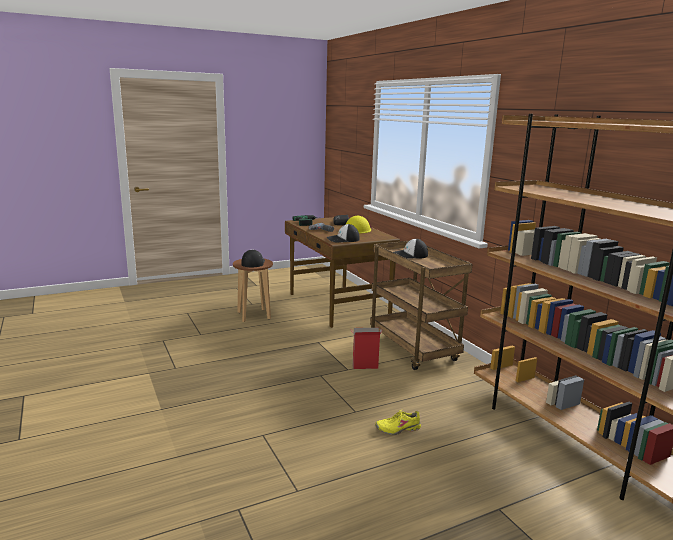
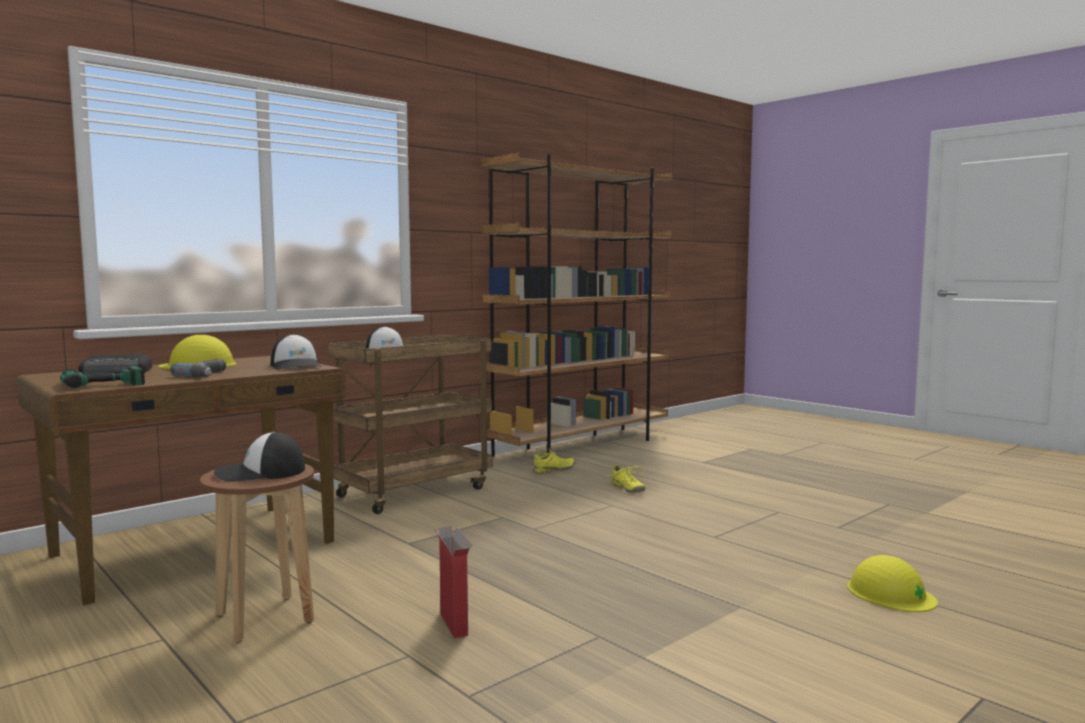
camera: 105 degrees left, 10 degrees down
(118, 468) = (890, 593): none -> yellow hard hat
(364, 367) = (488, 510): cardboard box -> cardboard box (454, 625)
(465, 406) = (553, 470): none -> yellow shoe

